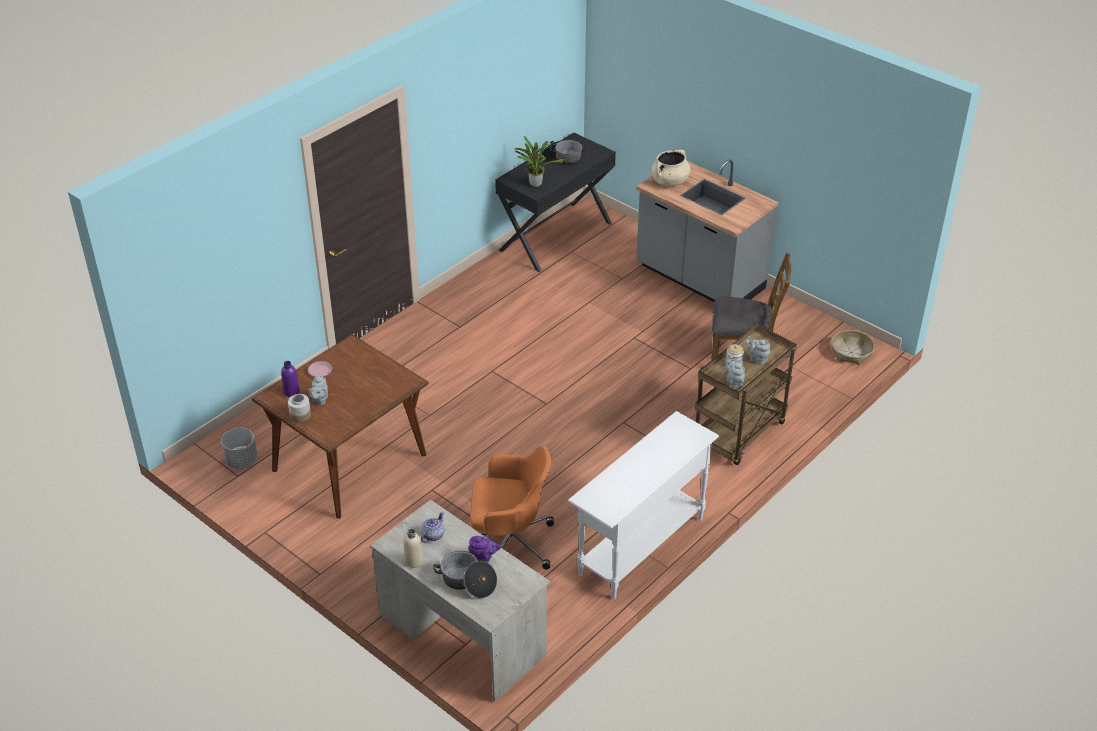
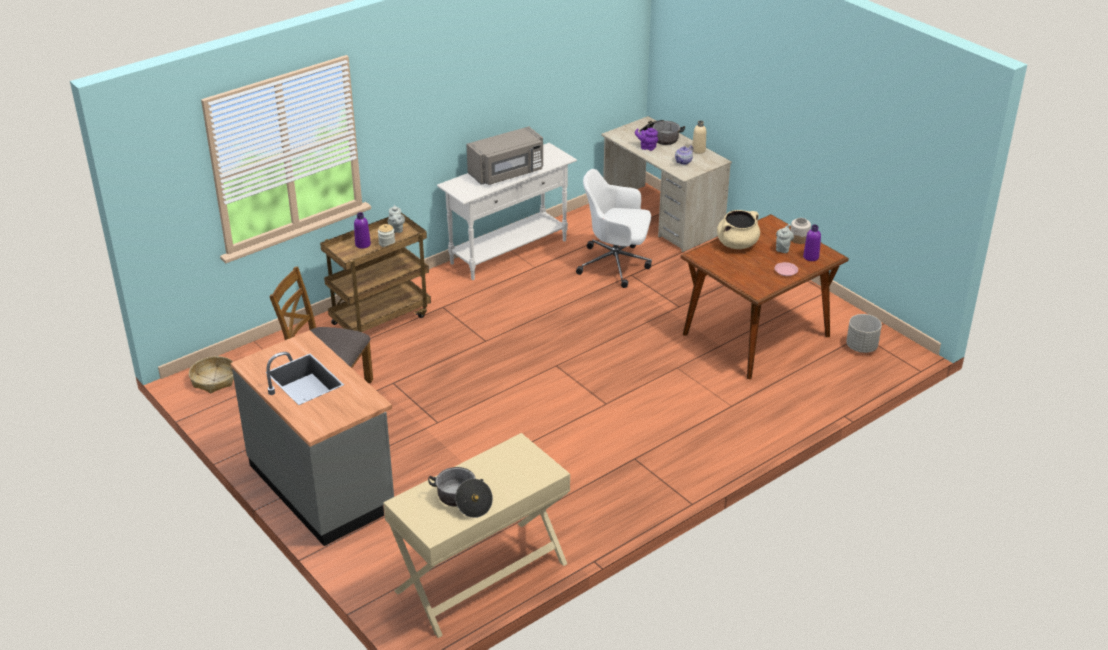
camera: 170 degrees left, 5 degrees down
(510, 543) = (616, 264): orange office chair -> white office chair
(535, 183) = (516, 460): potted plant -> none
(555, 236) = (482, 578): black desk -> beige desk
(644, 461) = (507, 173): none -> grey microwave
(670, 181) = (345, 405): beige cooking pot -> beige cooking pot (737, 244)
(757, 359) = (363, 244): grey teapot -> purple bottle

